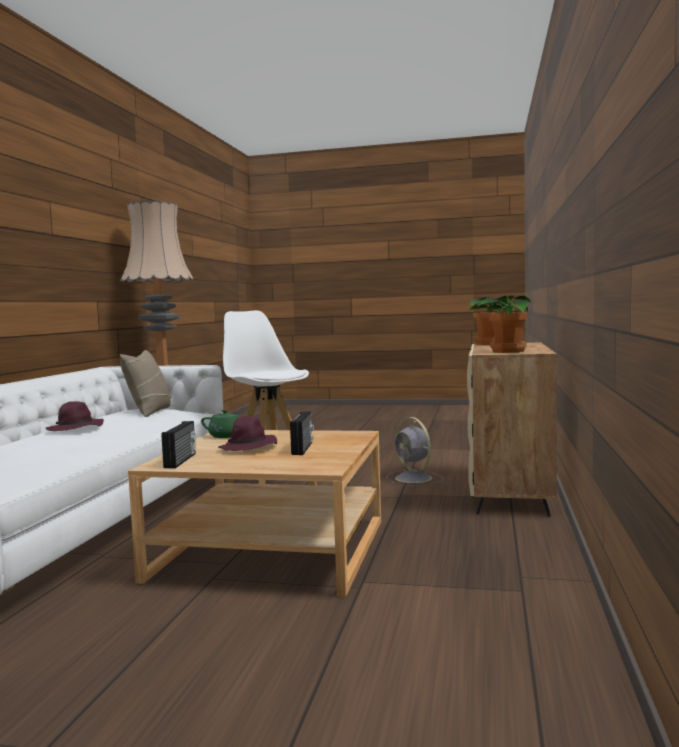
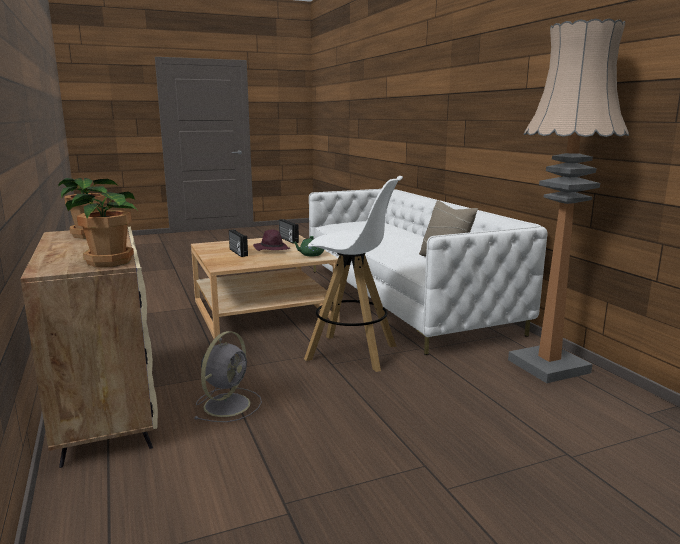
camera: 145 degrees right, 10 degrees up
(75, 429) = (407, 238): purple hat -> none
(414, 478) = (228, 404): grey fan -> grey fan turned 90 degrees clockwise

